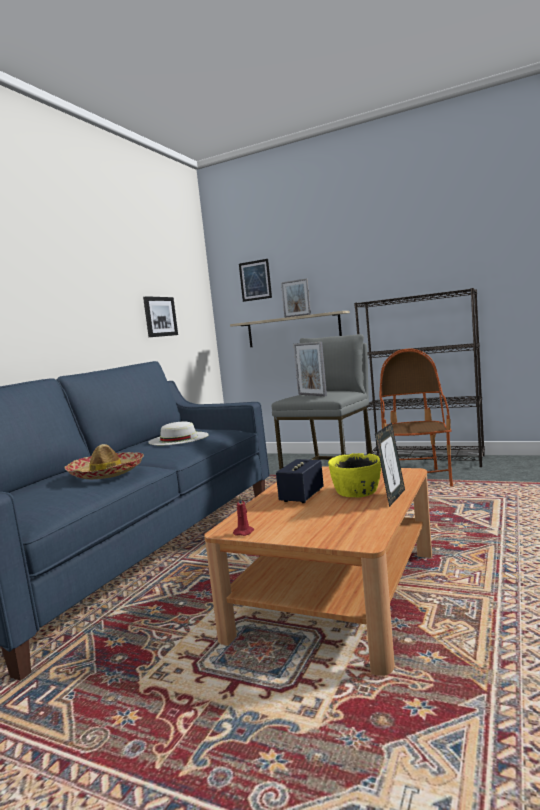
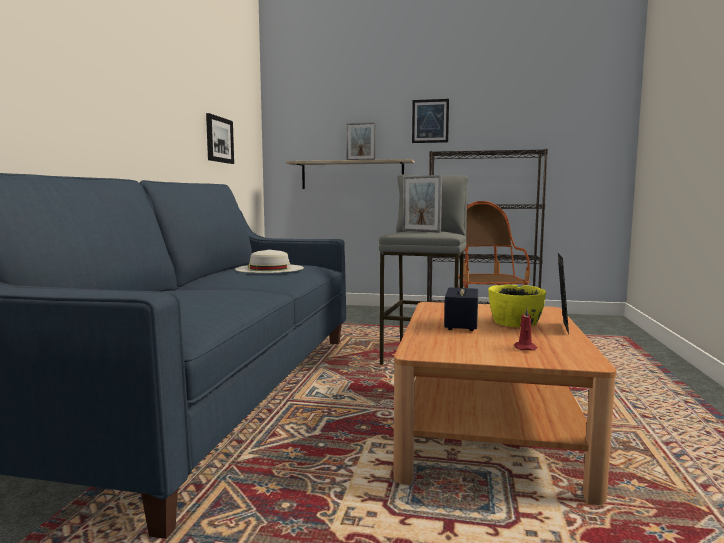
camera: 15 degrees left, 0 degrees up
(107, 473) = (226, 293): hat -> none
(244, 532) = (441, 354): red candle -> red candle (524, 348)
(255, 280) = (315, 118): picture -> picture (430, 121)

